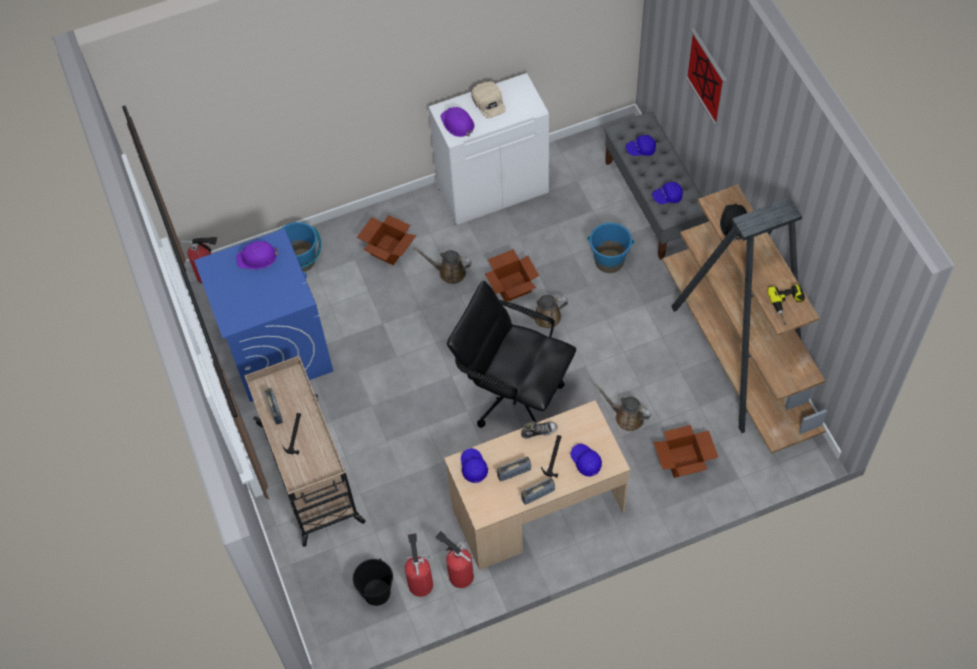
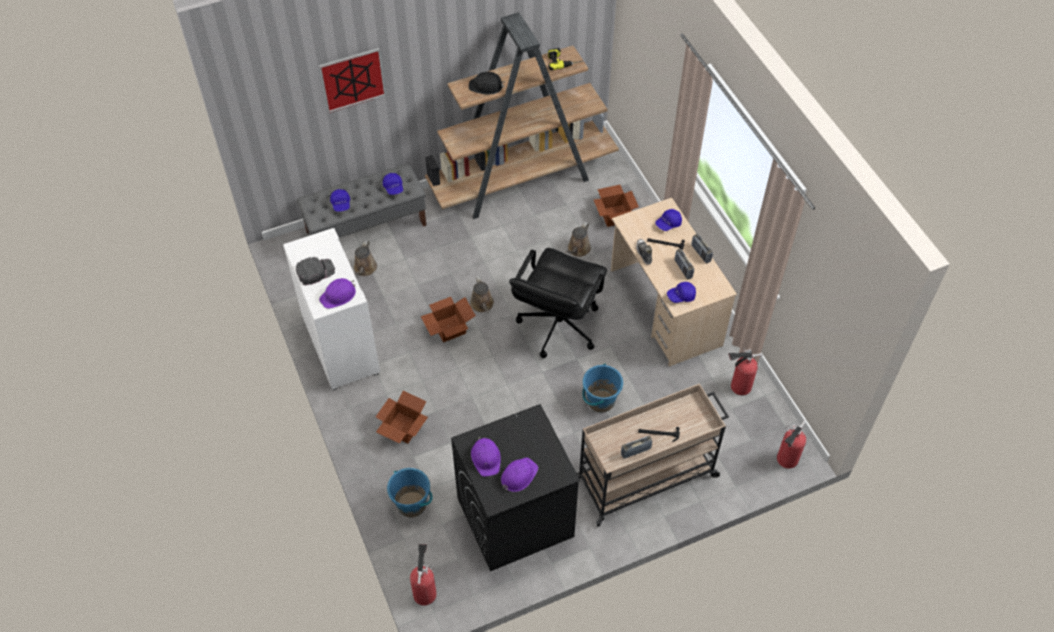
camera: 95 degrees left, 5 degrees down
(234, 285) = (518, 475): none -> purple hard hat
(276, 349) = (514, 518): blue washing machine -> black washing machine
(376, 592) = (752, 418): black bucket -> none
(449, 272) = (431, 377): brown watering can -> brown watering can (364, 269)
(459, 574) = (728, 360): fire extinguisher -> fire extinguisher (786, 460)
(489, 102) = (315, 271): beige cap -> black cap
(609, 261) = (426, 259): blue bucket -> blue bucket (600, 401)

